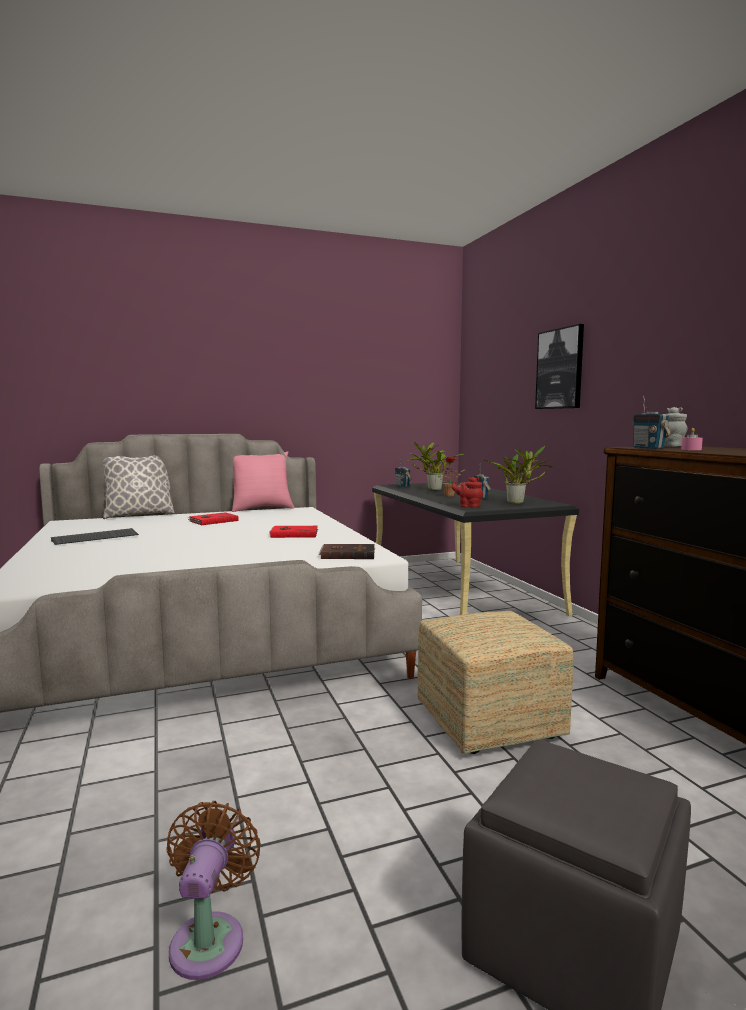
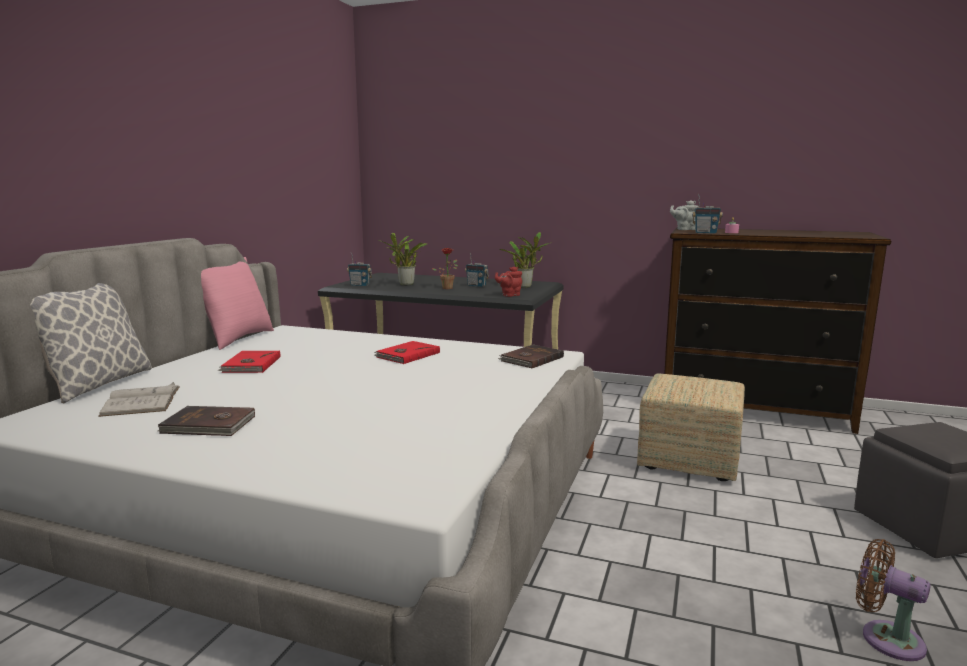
camera: 50 degrees left, 5 degrees up
(94, 539) = (209, 425): keyboard -> brown book
(121, 524) = (141, 401): none -> white book
(560, 369) = (528, 159): picture -> none

